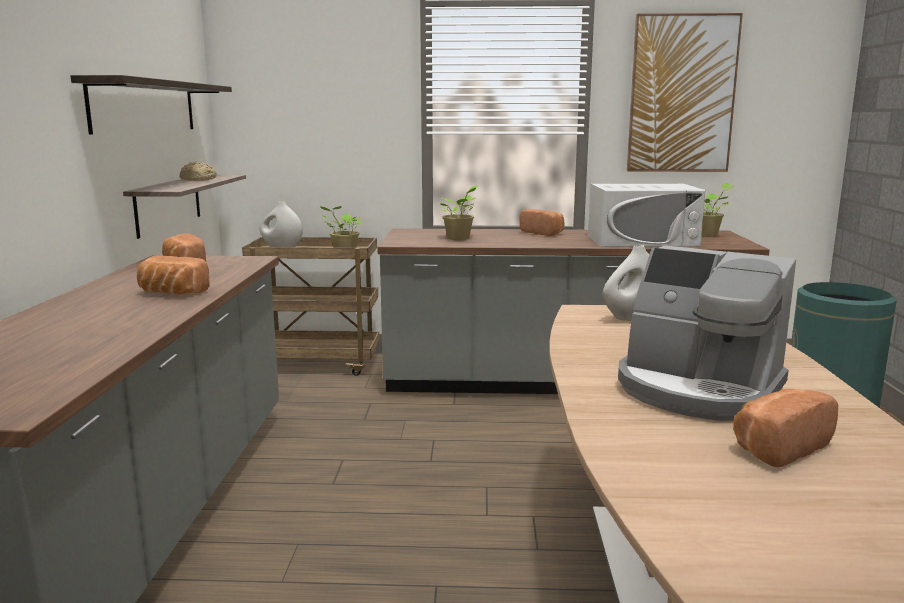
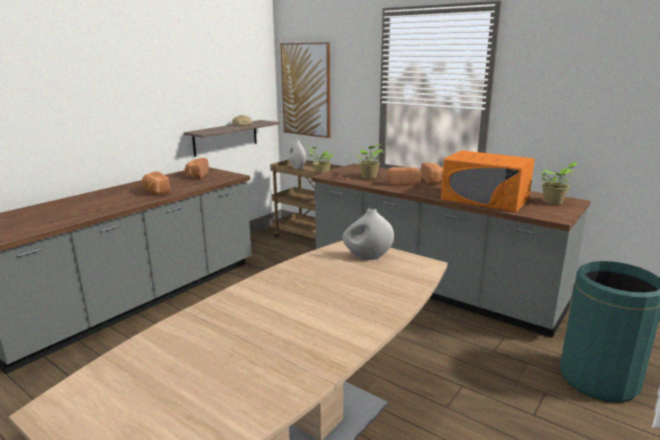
camera: 35 degrees right, 5 degrees up
(145, 106) = (208, 85): shelf -> none
(642, 241) = (485, 199): white microwave -> orange microwave
(681, 94) = (568, 82): picture -> picture (306, 90)
(697, 390) = (280, 316): coffee machine -> none
(777, 447) = (228, 366): bread -> bread (402, 183)

